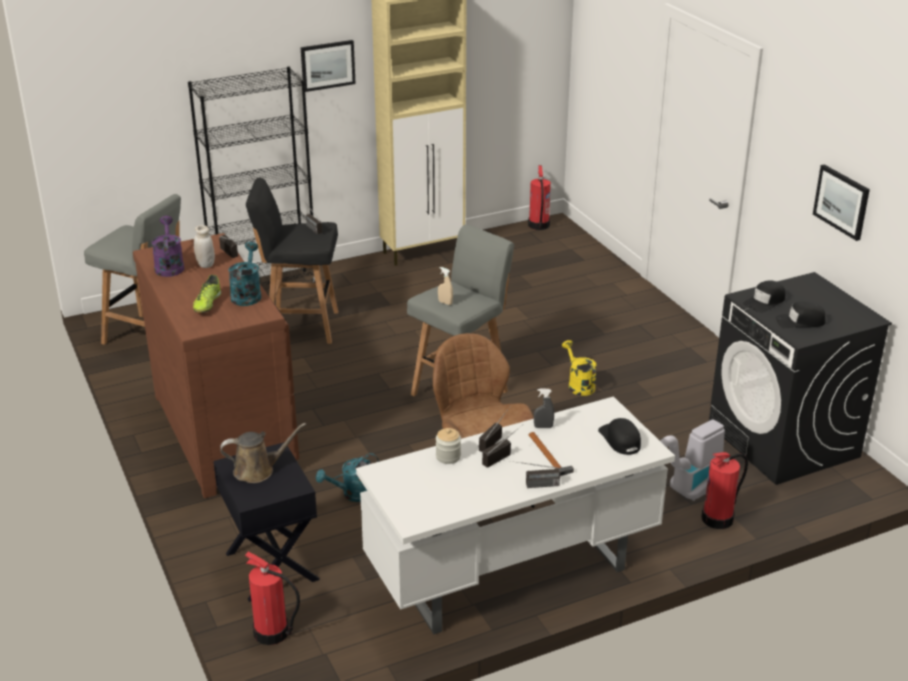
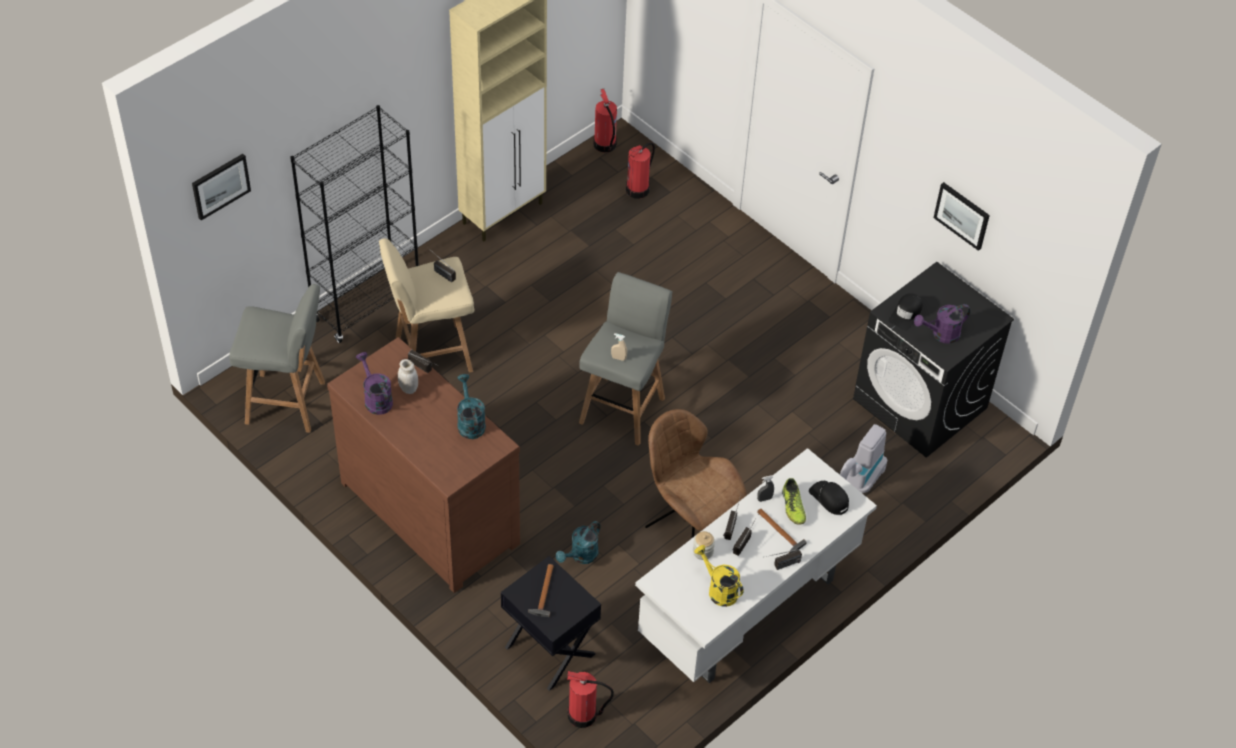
camera: 20 degrees left, 20 degrees up
(207, 304) = (441, 443): shoe -> shoe (793, 507)
(258, 470) = (543, 593): brown watering can -> hammer
(300, 326) = (431, 354): black stool -> beige stool
(327, 65) = (410, 87): picture -> picture (220, 185)
(578, 385) = (725, 374): yellow watering can -> yellow watering can (718, 589)
(718, 518) = (890, 507): fire extinguisher -> fire extinguisher (638, 189)
(800, 321) = (941, 334): black cap -> purple watering can

